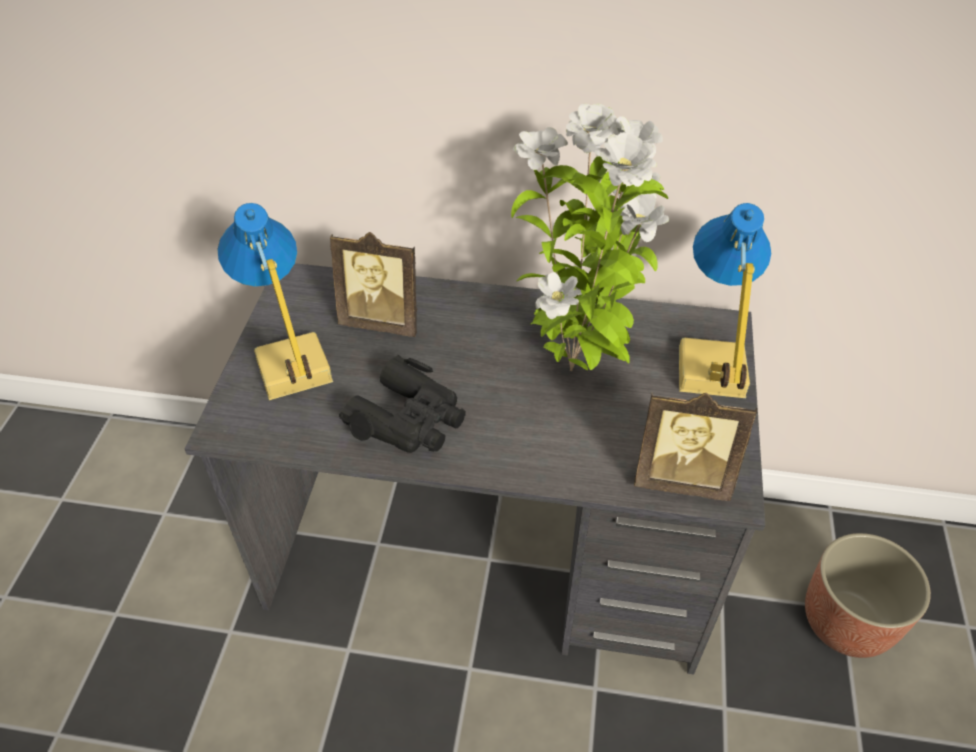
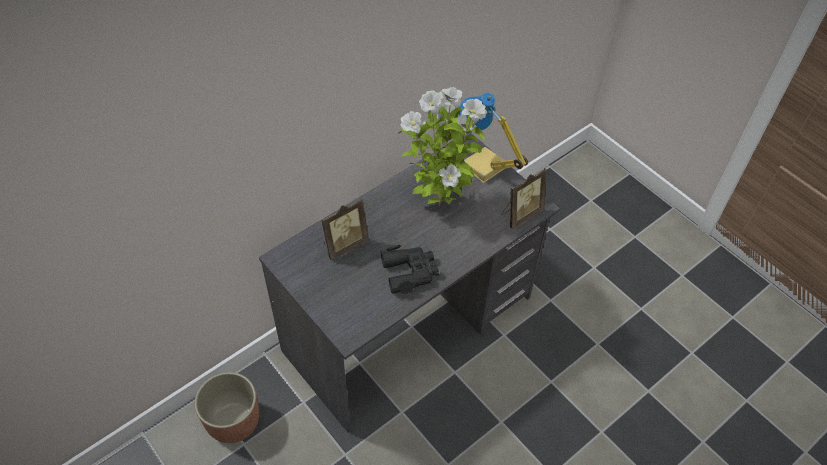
camera: 50 degrees left, 5 degrees up
(290, 370) = (339, 294): table lamp -> none
(847, 621) = (555, 232): planter -> planter (234, 421)

